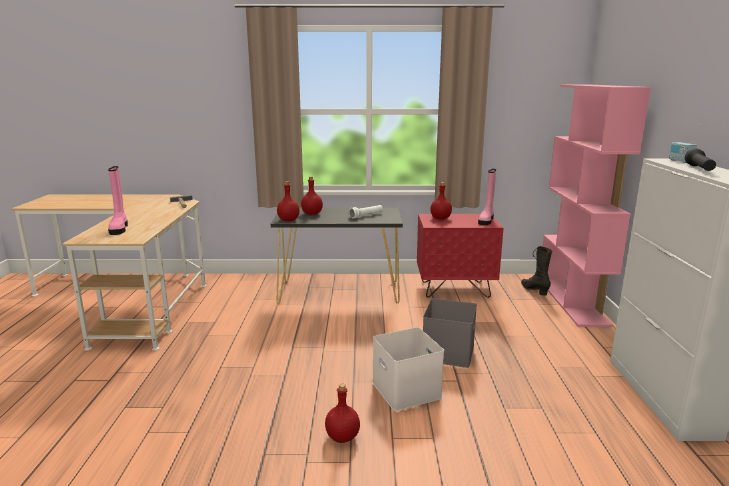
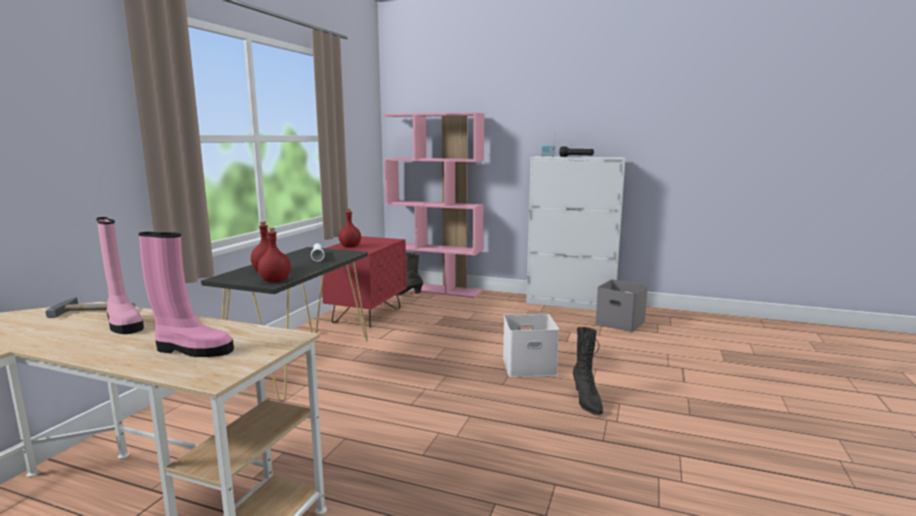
camera: 70 degrees left, 5 degrees down
(343, 437) = (586, 401): red bottle -> black boot
(449, 353) = (481, 341): grey storage box -> grey storage box (621, 323)
(486, 220) = (379, 239): pink boot -> pink boot (123, 323)

